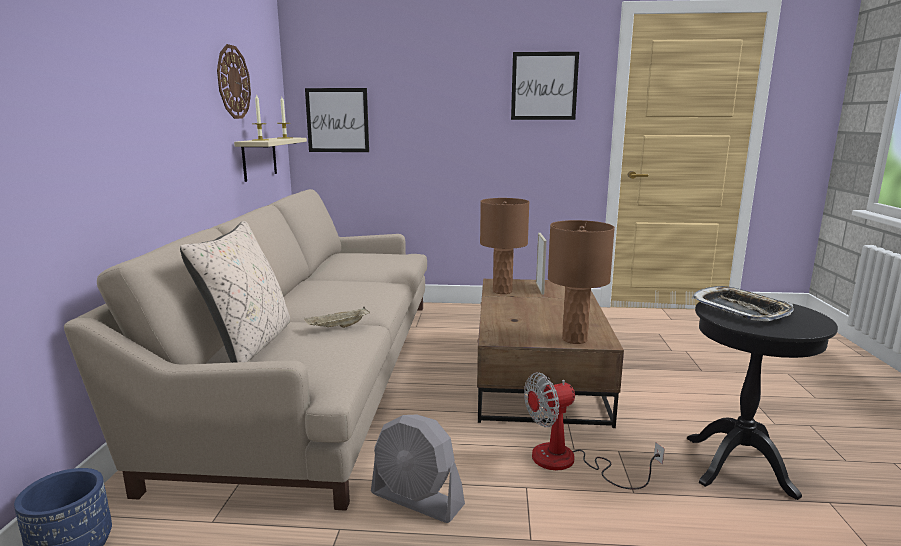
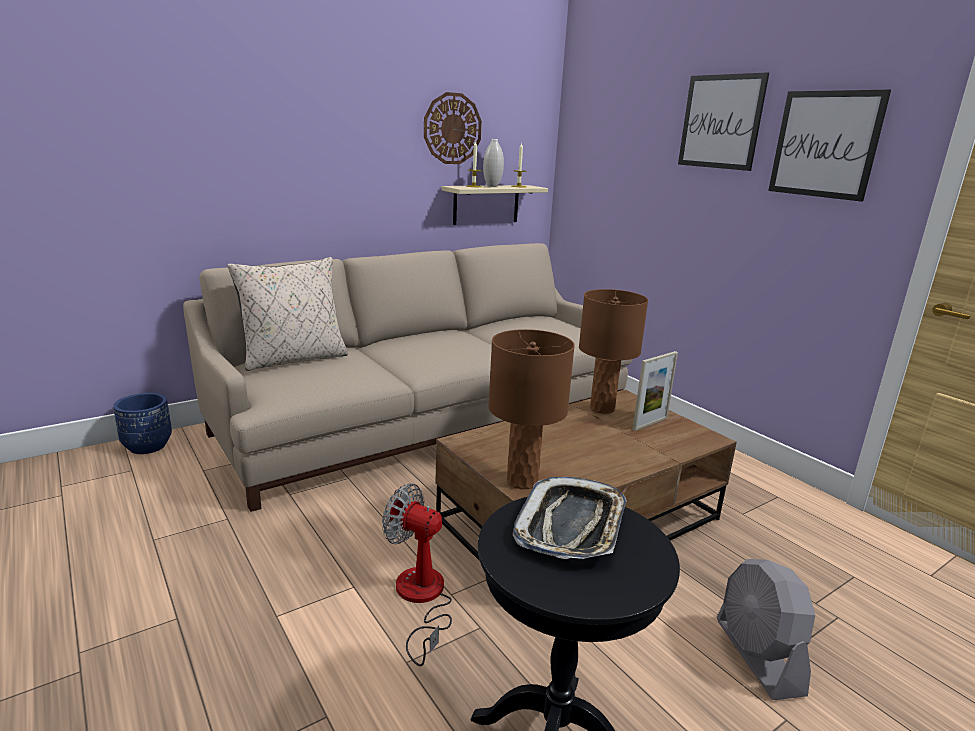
camera: 50 degrees right, 5 degrees up
(269, 139) = (492, 186): none -> white vase
(337, 120) = (592, 172): picture -> picture (721, 122)
(338, 327) = (361, 372): beige tray -> none
(417, 499) = (288, 536): grey fan -> grey fan (758, 656)

